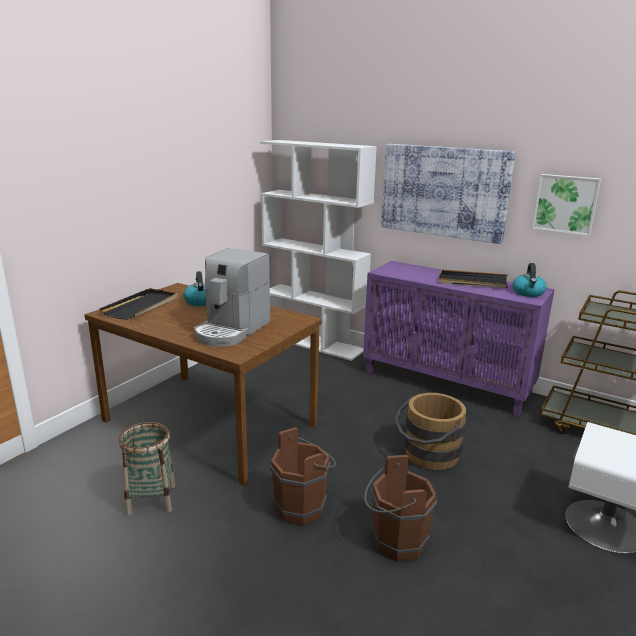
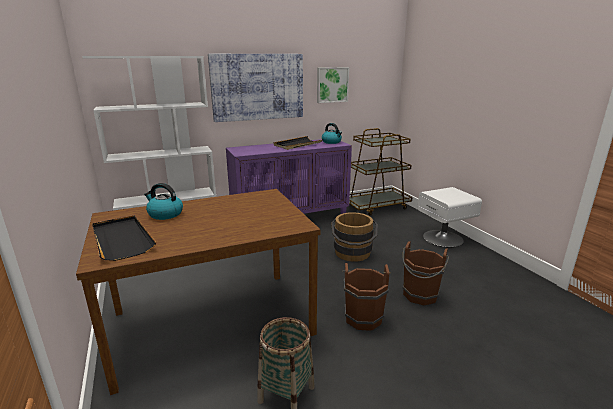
camera: 55 degrees left, 0 degrees up
(232, 330) = (252, 217): coffee machine -> none

